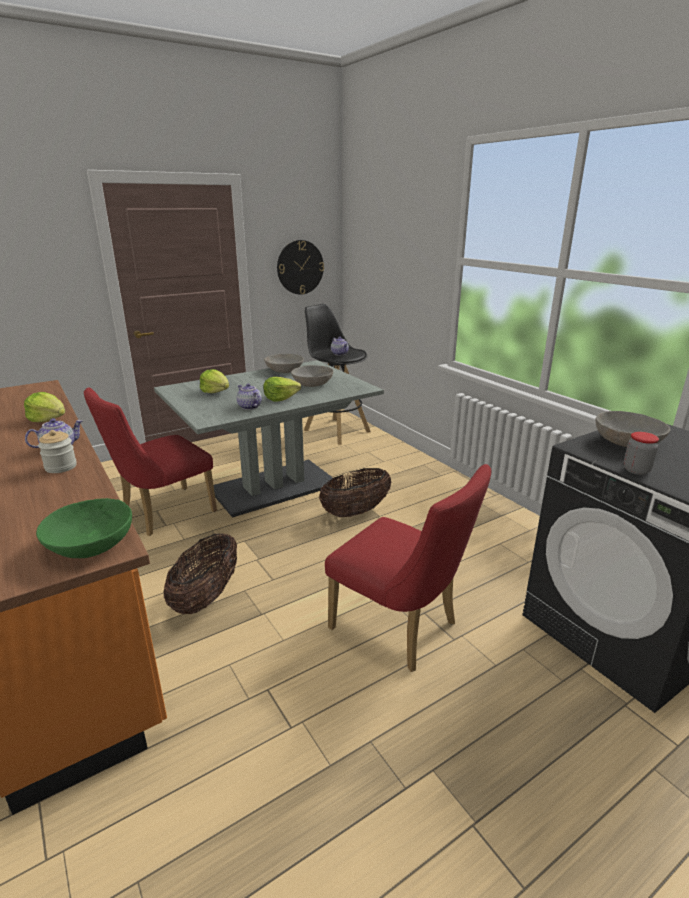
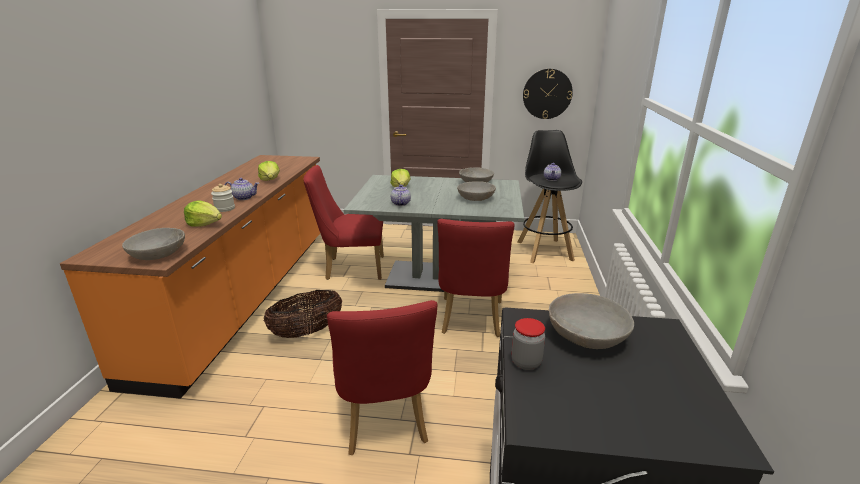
camera: 40 degrees right, 0 degrees up
(90, 544) = (158, 254): green bowl -> grey bowl
(280, 398) = (432, 203): lettuce -> lettuce (205, 224)
(355, 512) = (471, 320): basket -> red chair

